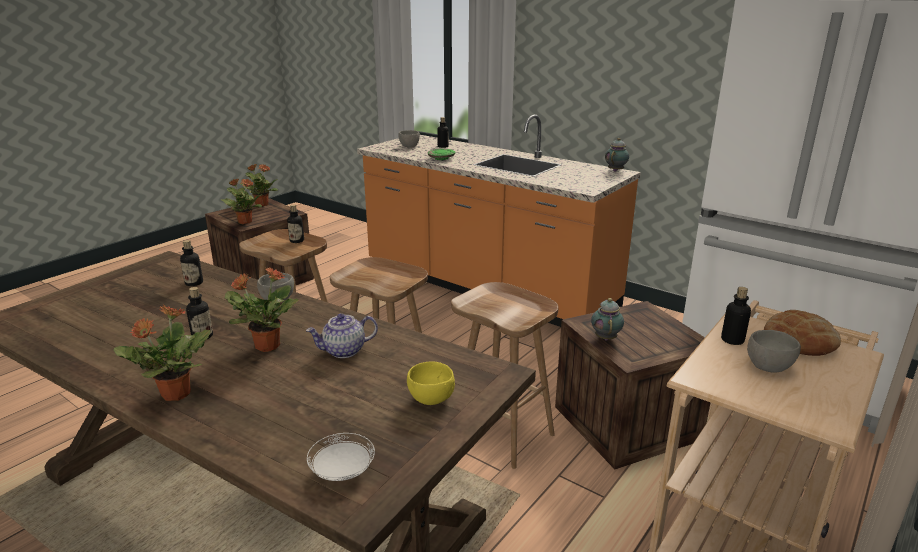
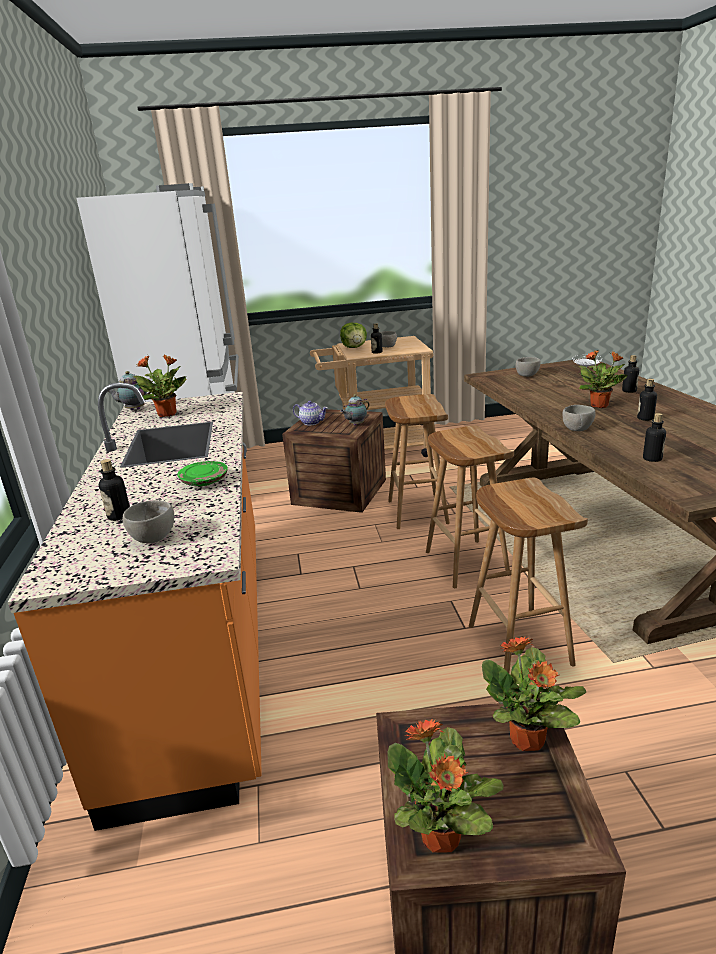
camera: 135 degrees left, 0 degrees up
(175, 394) = (663, 397): potted plant -> potted plant (168, 414)
(297, 241) = (510, 503): bottle -> bottle (629, 391)
(344, 351) = (552, 395): teapot -> teapot (312, 422)
(432, 399) = (527, 375): yellow bowl -> grey bowl
(799, 340) = (354, 347): bread -> lettuce

